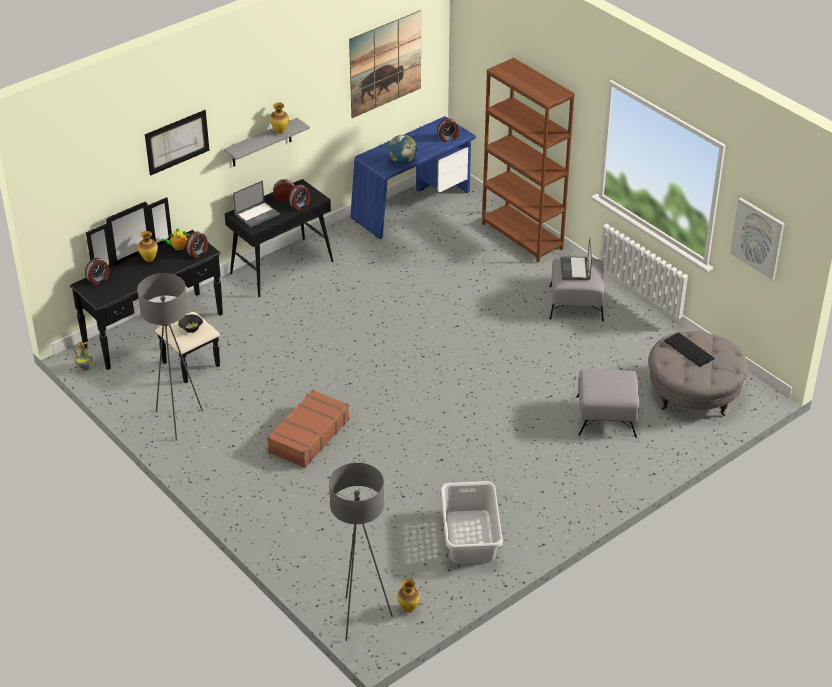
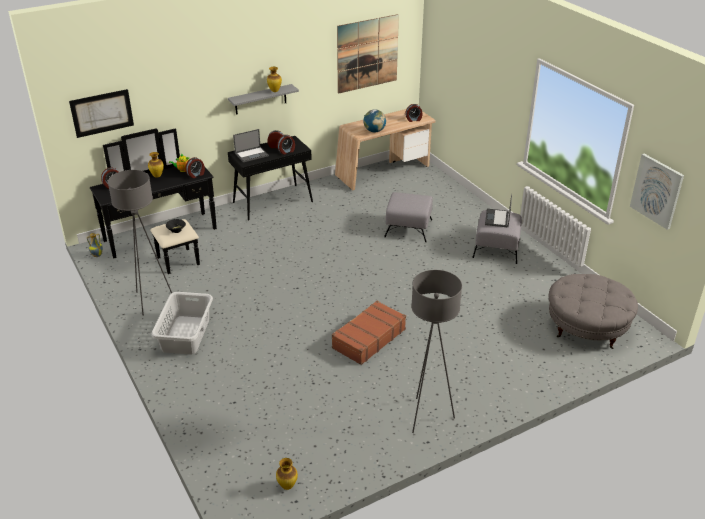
camera: 10 degrees right, 5 degrees down
(177, 142) = (186, 84): picture -> picture (102, 113)
(308, 436) = (249, 324): brown suitcase -> brown suitcase (368, 339)
(360, 618) = (240, 489): grey floor lamp -> grey floor lamp (427, 416)
(412, 206) = (384, 172): blue desk -> beige desk
(469, 537) = (362, 426): grey laundry basket -> grey laundry basket (185, 335)
(522, 236) = (463, 198): brown bookcase -> none
(606, 416) = (506, 337): grey ottoman -> grey ottoman (408, 228)
(689, 350) = (586, 287): keyboard -> none

